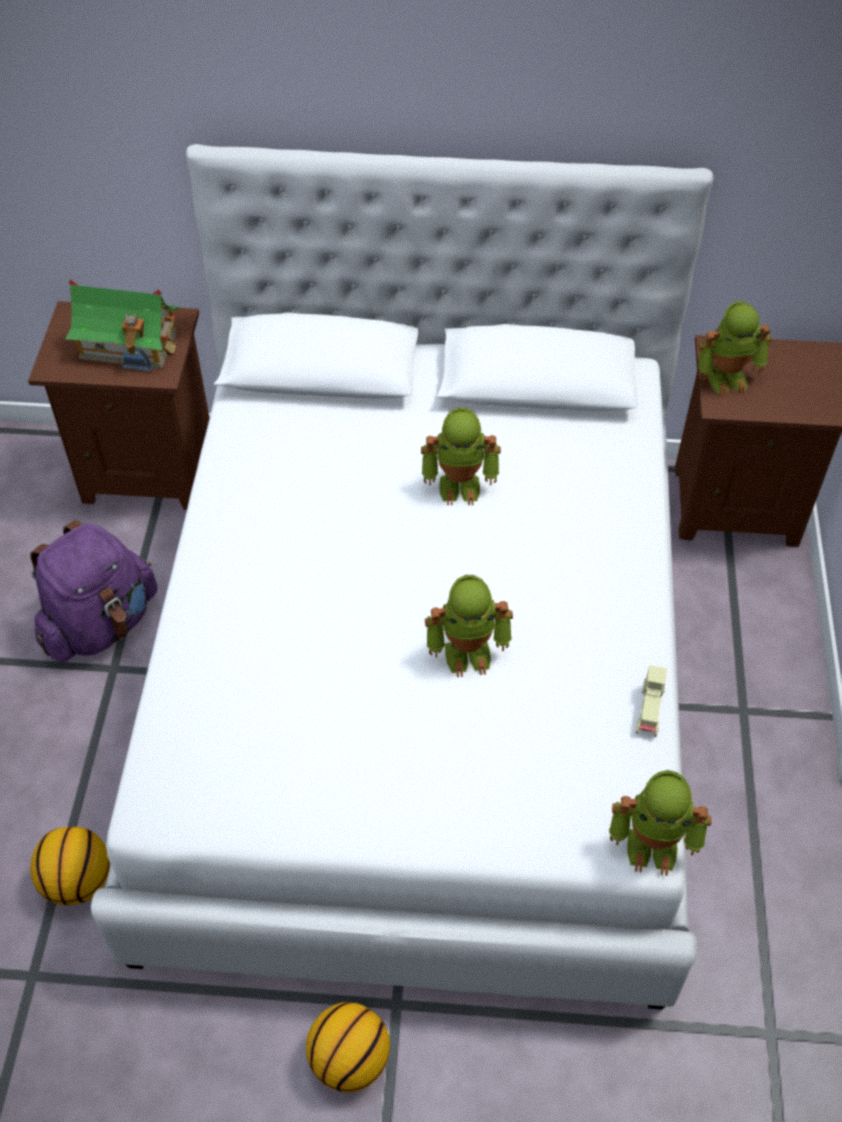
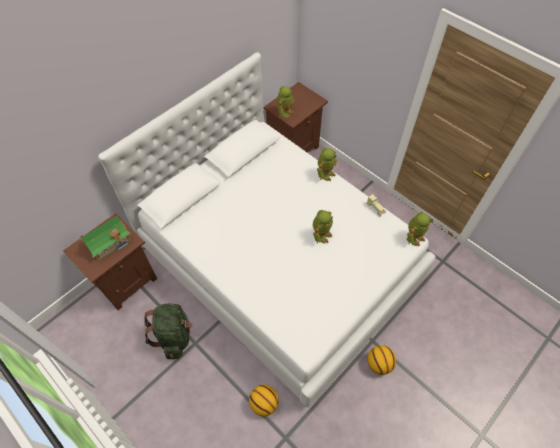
camera: 50 degrees left, 5 degrees up
(101, 624) = (174, 336): purple backpack -> green backpack
(460, 485) = (262, 195): toy robot -> toy robot (325, 173)

